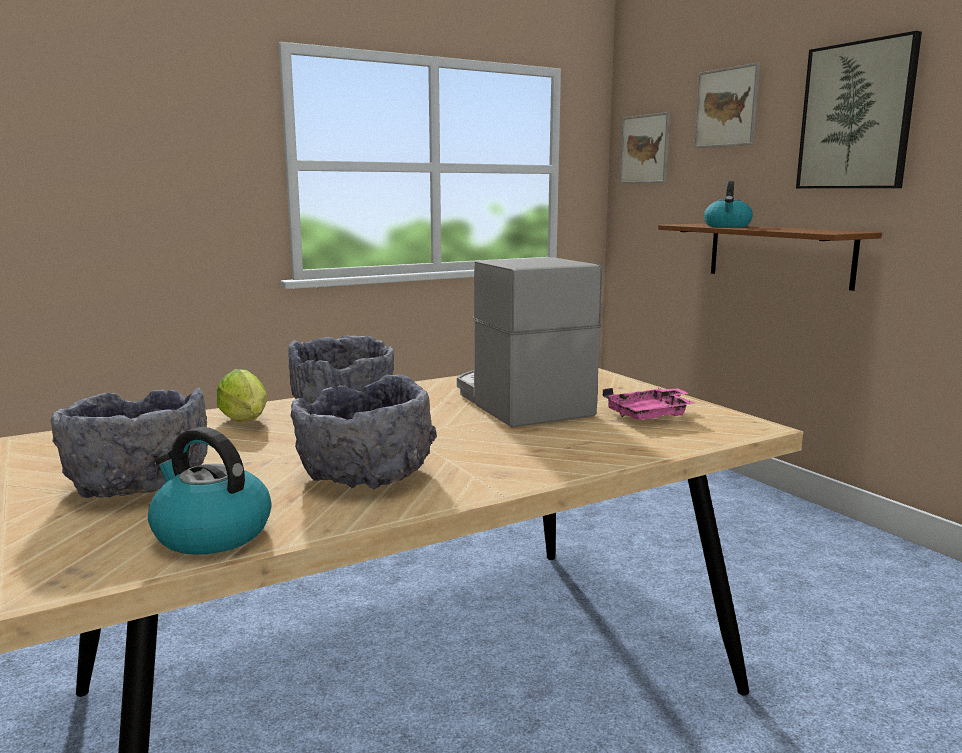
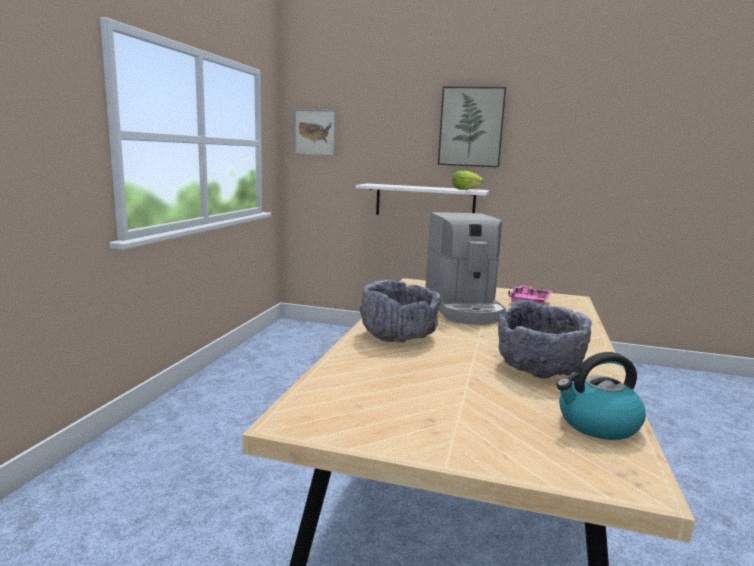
camera: 45 degrees left, 0 degrees up
(138, 483) = (468, 418): grey bowl -> none
(247, 422) = (379, 360): lettuce -> lettuce (467, 190)
(519, 402) = (464, 308): coffee machine -> coffee machine turned 120 degrees counterclockwise
(726, 107) = (382, 112): picture -> none
(727, 226) = (402, 186): kettle -> none
(778, 254) = (425, 202): brown shelf -> white shelf

